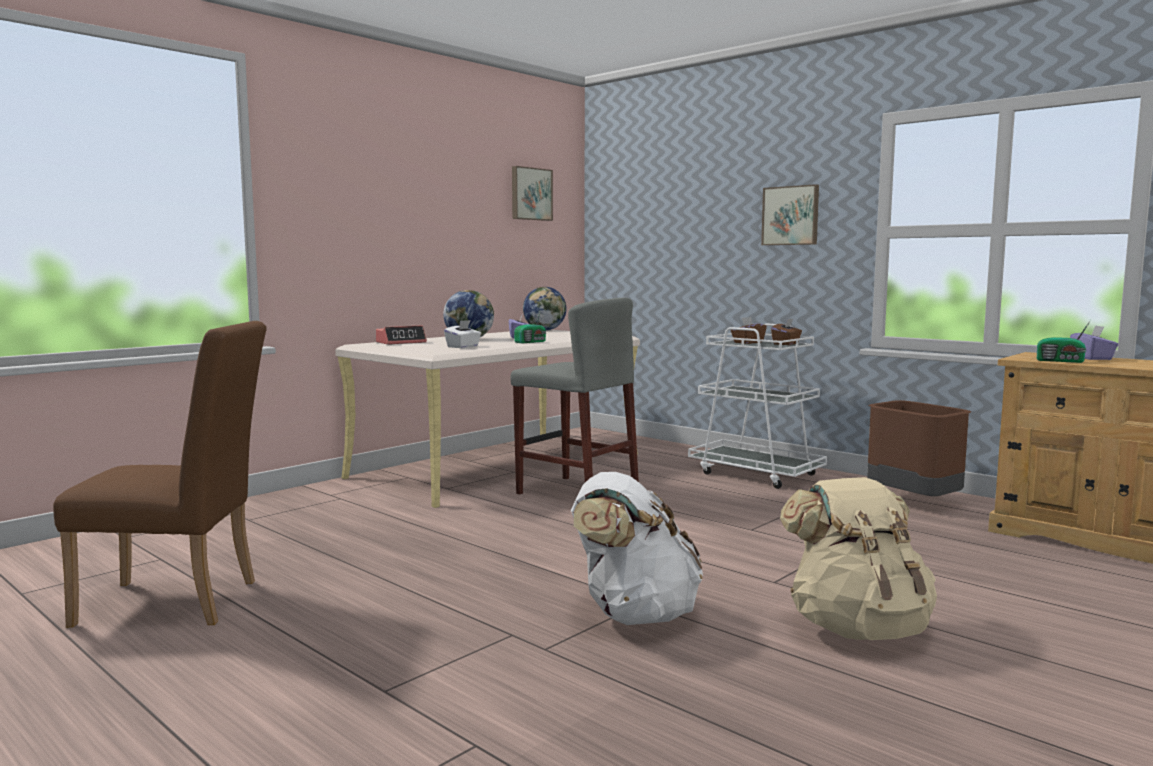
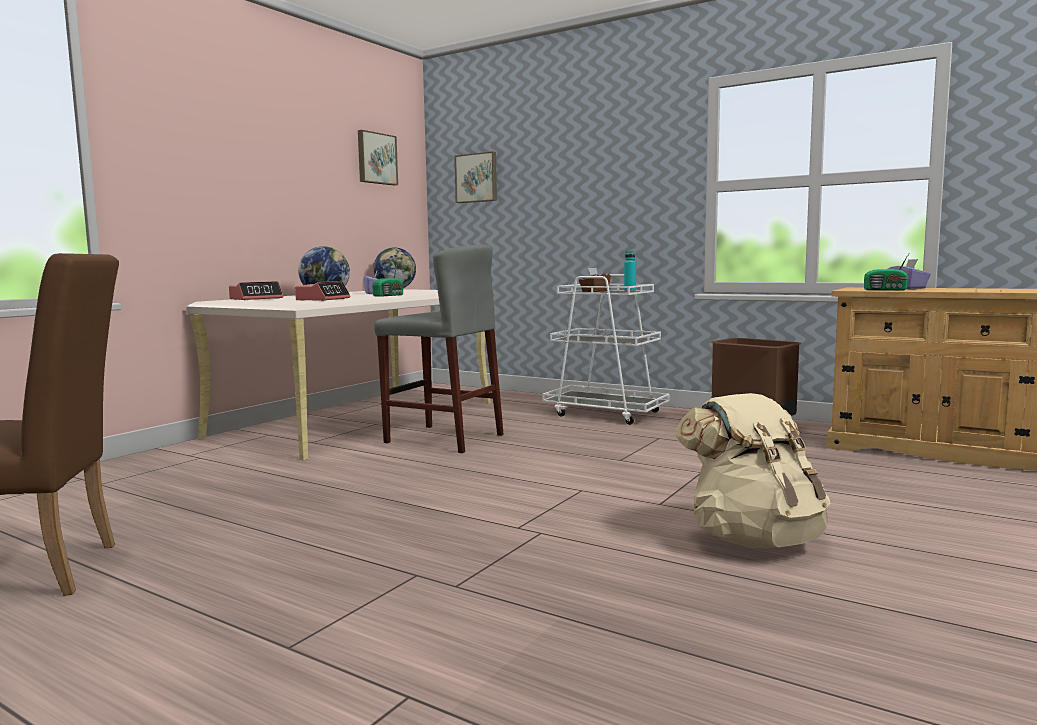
camera: 10 degrees left, 0 degrees up
(463, 347) = (323, 299): white tissue box -> alarm clock
(634, 614) = (536, 544): white backpack -> none
(786, 344) = (630, 291): brown tissue box -> turquoise bottle
(791, 215) = (626, 175): picture -> picture (477, 178)

